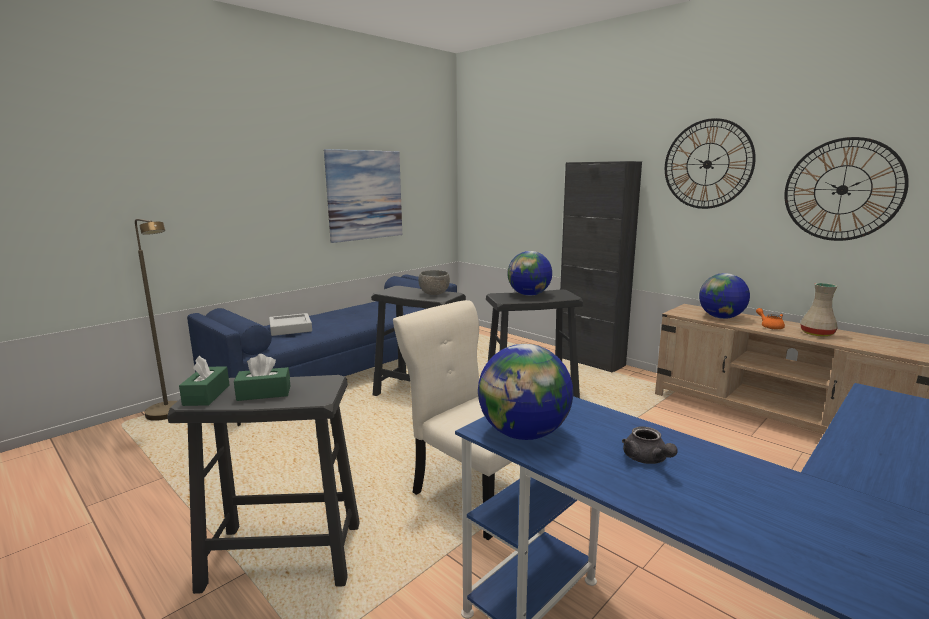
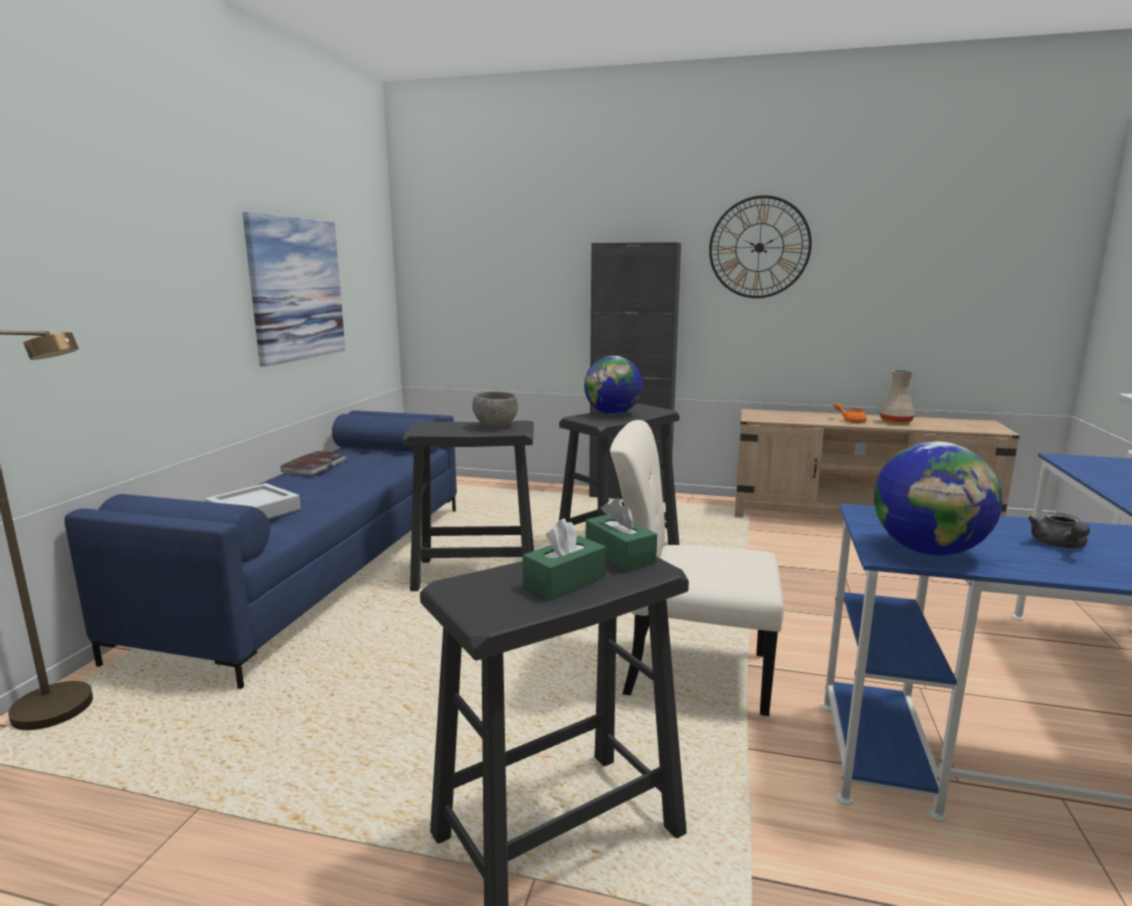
camera: 30 degrees left, 0 degrees up
(206, 395) = (488, 604): green tissue box -> green tissue box (619, 555)
(357, 307) = (314, 466): none -> book
(647, 459) = (1059, 546): grey teapot -> grey teapot turned 60 degrees clockwise
(721, 317) = (799, 418): globe -> none
(842, 190) = (897, 274): wall clock -> none

